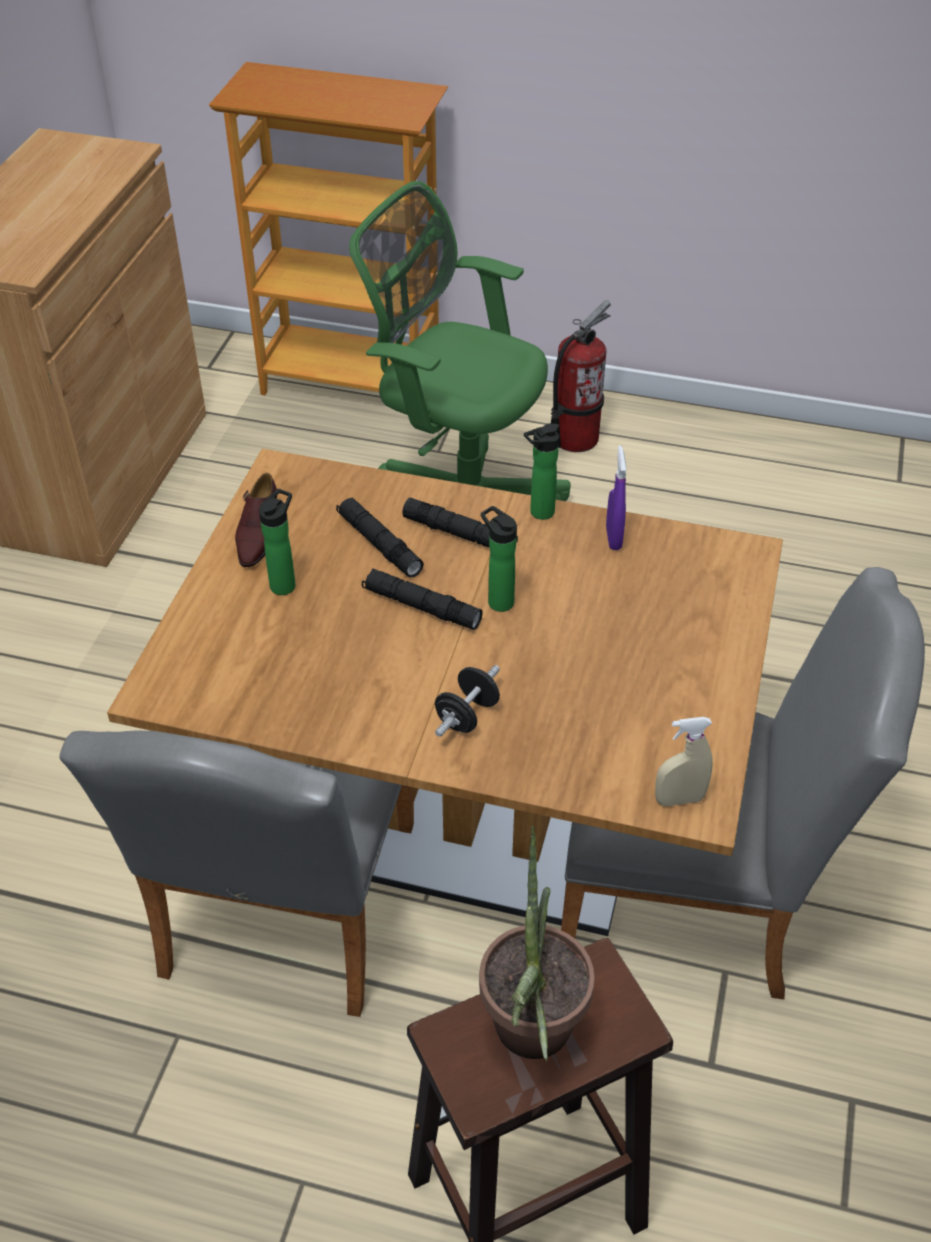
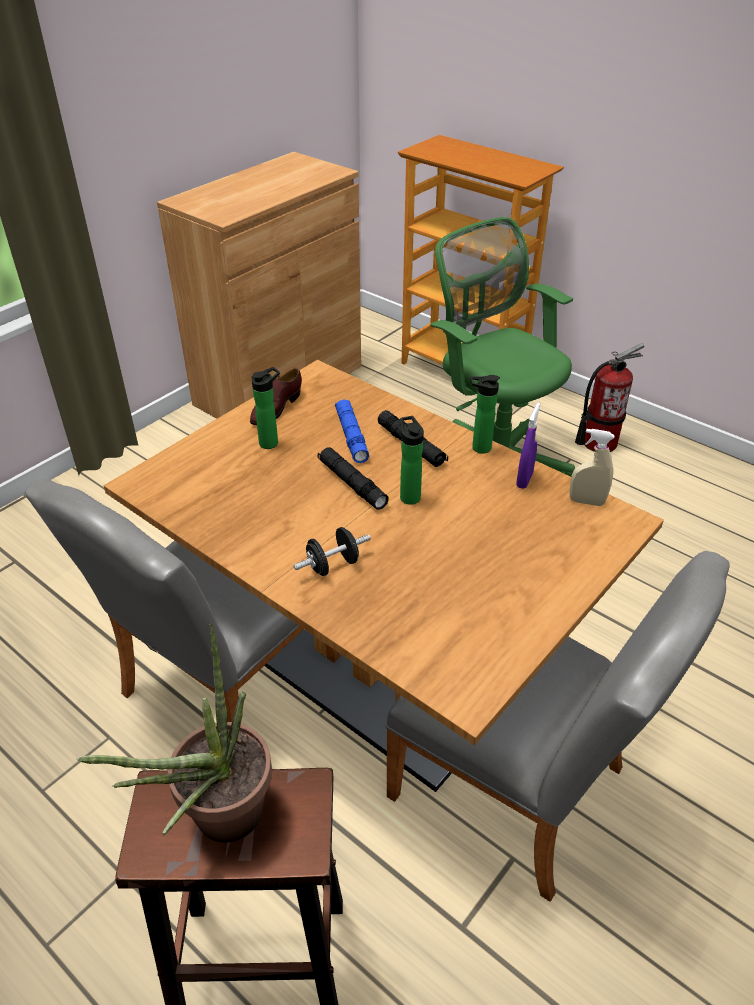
camera: 25 degrees right, 5 degrees down
(379, 544) = (351, 436): black flashlight -> blue flashlight
(679, 799) = (453, 683): beige spray bottle -> beige spray bottle (586, 501)

